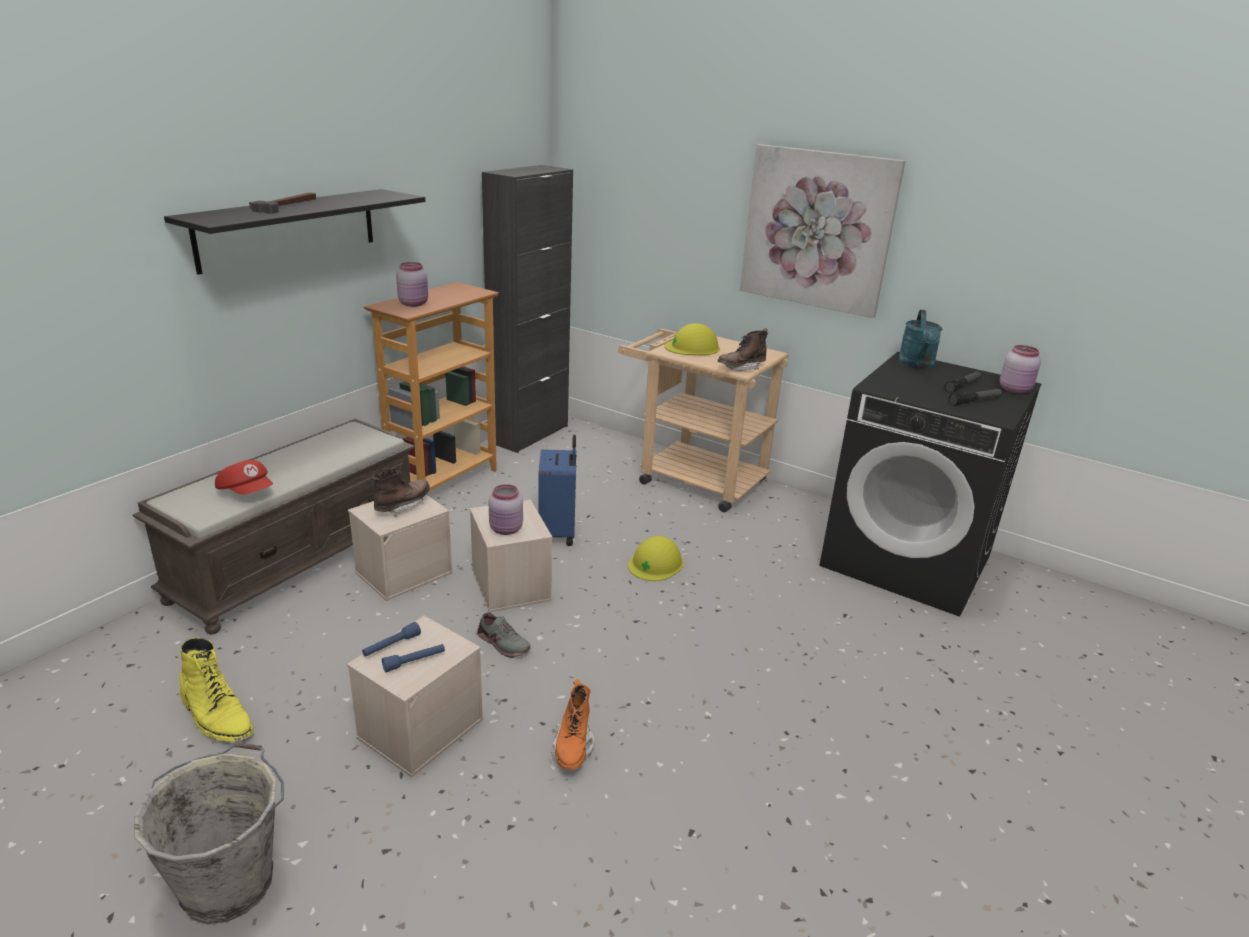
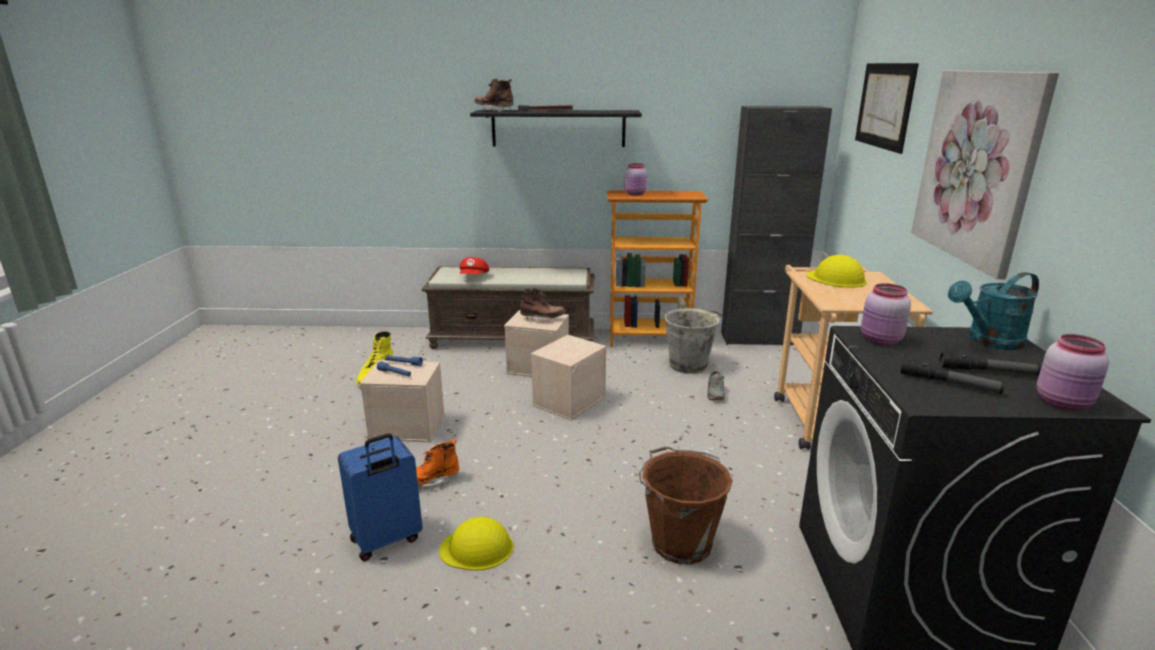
camera: 60 degrees right, 5 degrees down
(230, 881) = (273, 424): grey bucket -> grey bucket (689, 365)
(502, 643) = (506, 421): grey shoe -> grey shoe (715, 393)
(506, 530) = (557, 351): pink jar -> pink jar (880, 340)
(558, 533) = (651, 394): blue suitcase -> blue suitcase (386, 540)
(647, 168) = (884, 105): none -> picture
(656, 563) = (672, 443): yellow hard hat -> yellow hard hat (477, 548)
(741, 368) = (838, 302): brown boot -> brown boot (494, 110)
(798, 627) = (680, 542): none -> brown bucket

